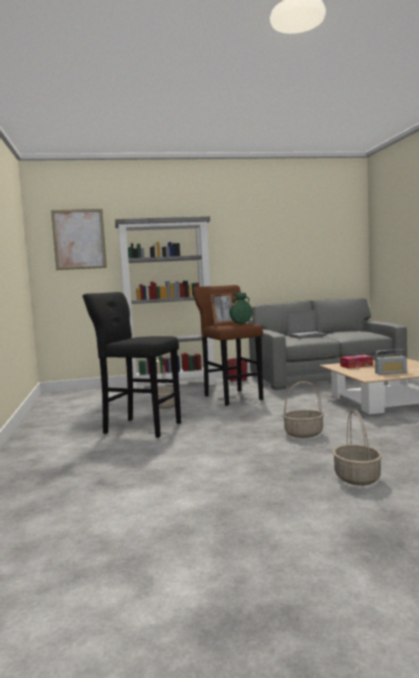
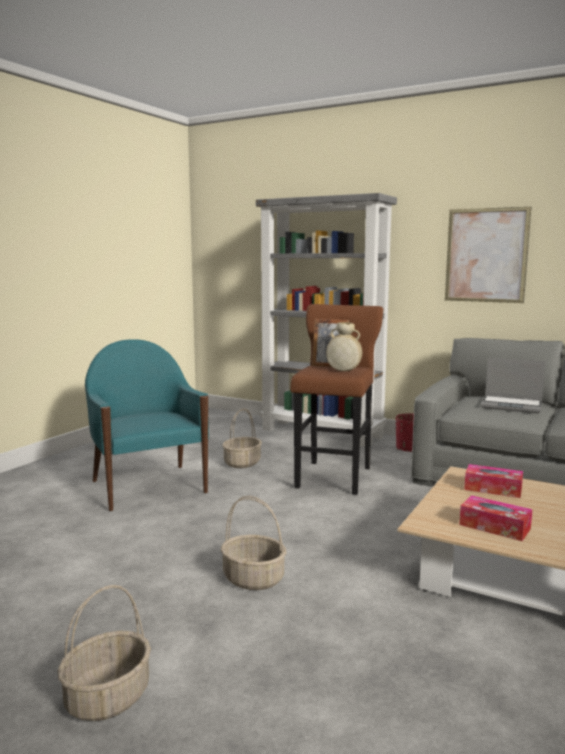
camera: 40 degrees right, 5 degrees up
(79, 239) = (242, 224): picture -> picture (486, 255)
(139, 428) = (148, 486): black stool -> turquoise armchair
(241, 323) = (343, 371): green vase -> beige vase
(390, 373) = (494, 527): radio -> tissue box

